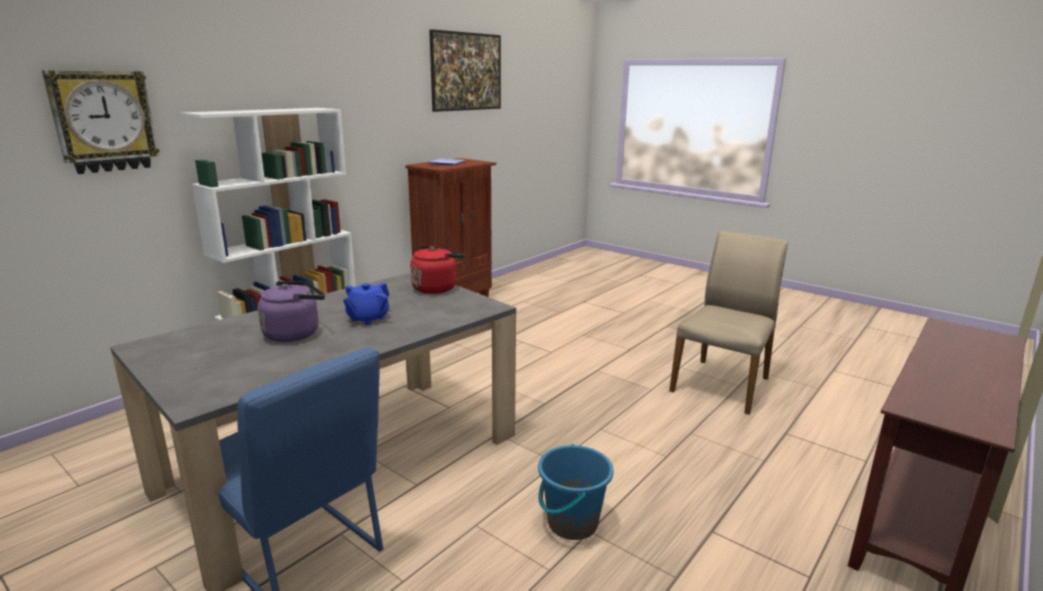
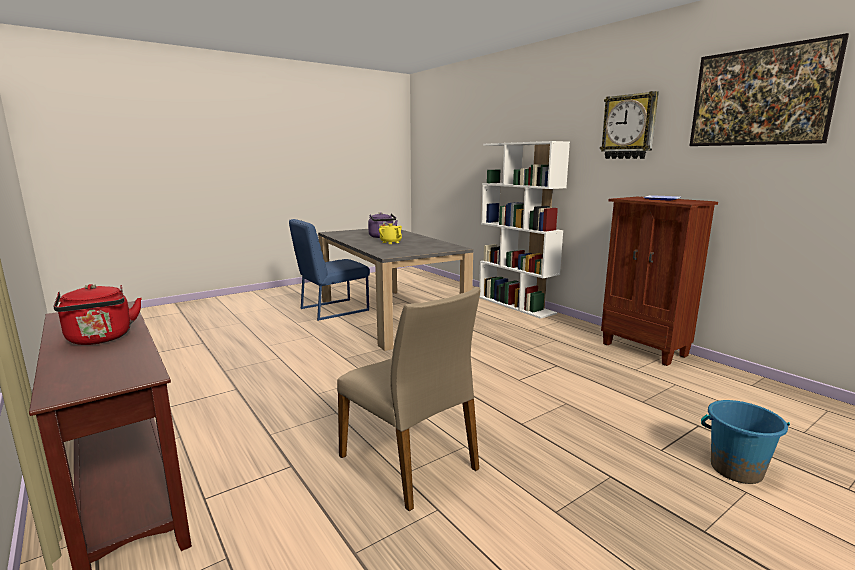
camera: 105 degrees right, 5 degrees down
(104, 121) = (480, 148): wall clock -> wall clock (629, 127)
(367, 318) = (390, 242): blue teapot -> yellow teapot
(436, 288) = (432, 250): red kettle -> red kettle (101, 339)
(572, 523) = (289, 354): blue bucket -> blue bucket (736, 469)

